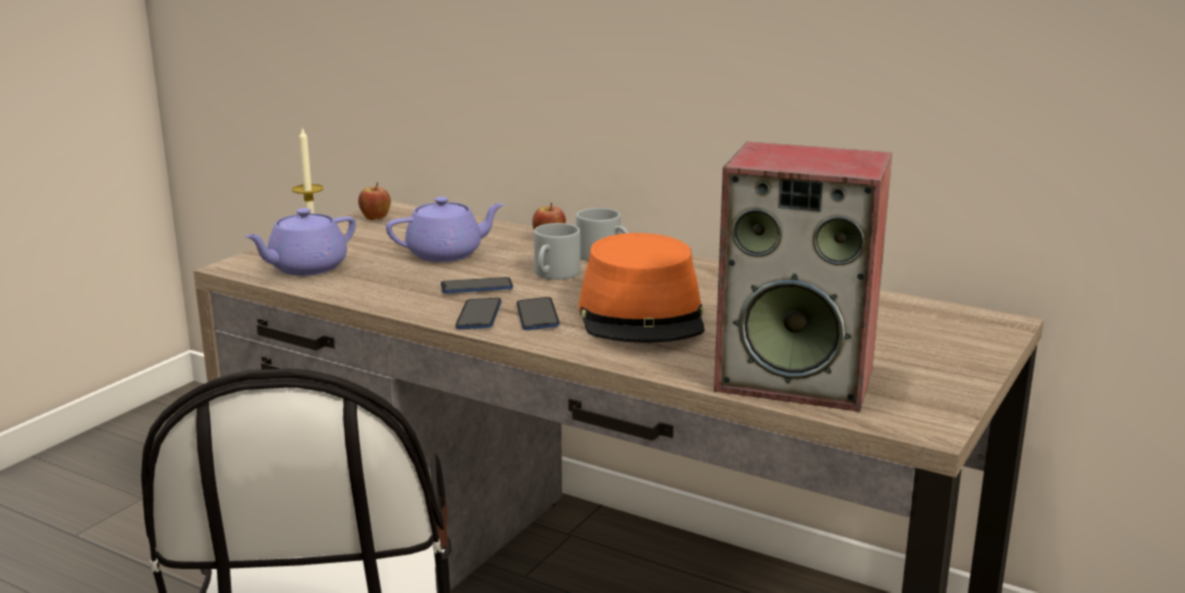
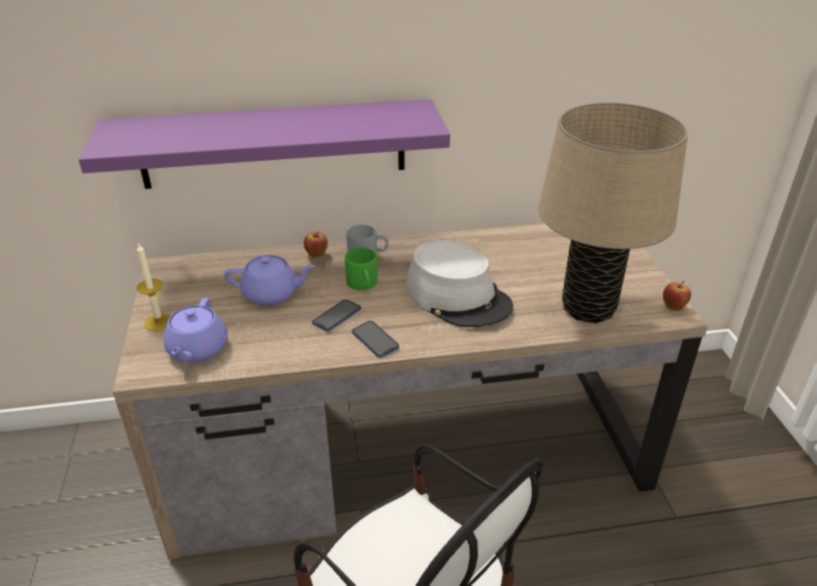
camera: 40 degrees left, 15 degrees up
(375, 220) = (171, 281): apple -> apple (673, 308)
(446, 254) = (272, 294): purple teapot -> purple teapot turned 60 degrees clockwise
(537, 78) = (273, 144): none -> purple shelf
(537, 316) = (406, 324): phone -> none
(554, 275) = (364, 284): grey mug -> green mug
(642, 316) = (458, 297): orange hat -> grey hat
(798, 378) = (588, 308): speaker -> beige table lamp

